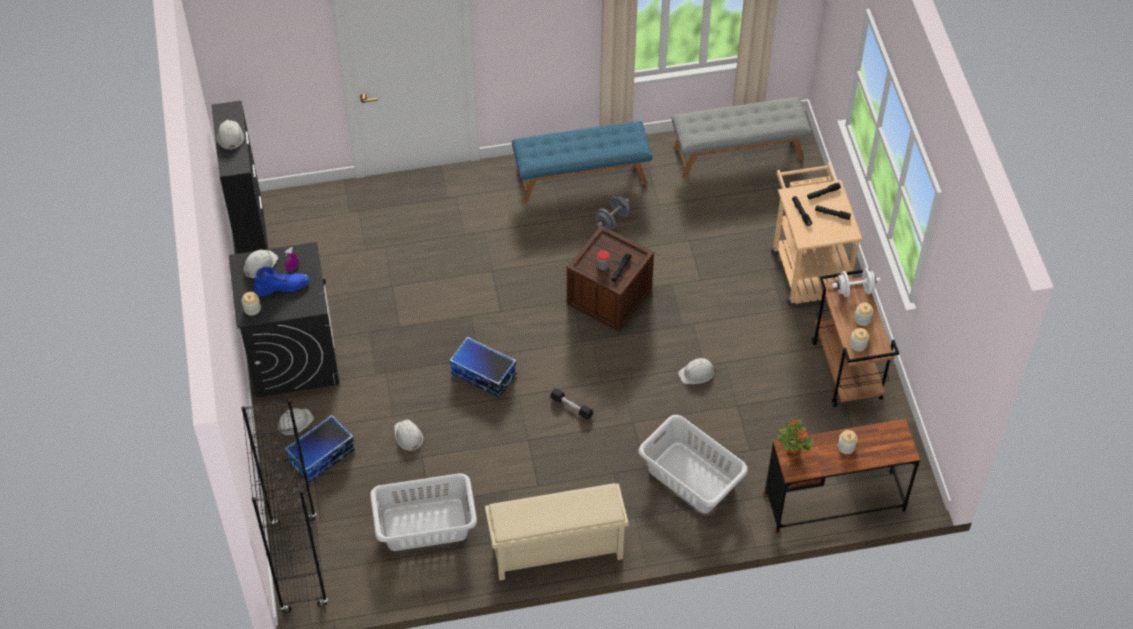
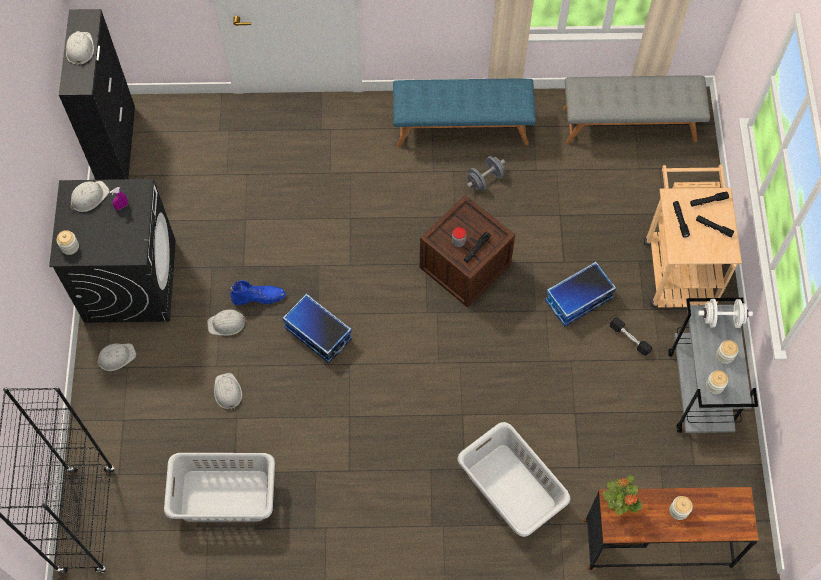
camera: 10 degrees right, 10 degrees up
(282, 286) = (107, 225): blue boot -> blue boot (259, 296)
(321, 456) = (135, 400): storage box -> storage box (578, 300)
(556, 552) = (353, 551): beige shoe rack -> none
(571, 407) = (401, 386): black dumbbell -> black dumbbell (629, 339)
(697, 373) = (539, 369): white hard hat -> white hard hat (227, 324)
(847, 371) = (699, 391): brown cart -> grey cart

